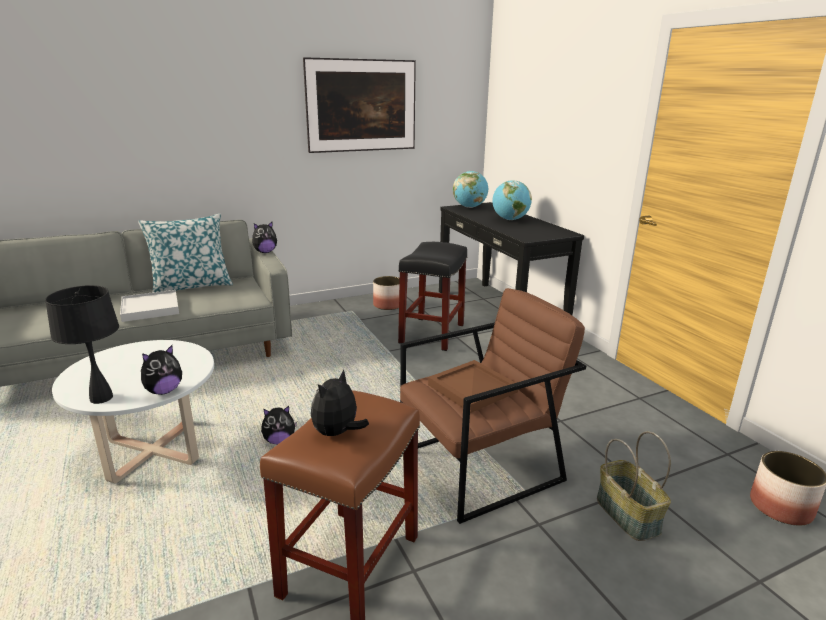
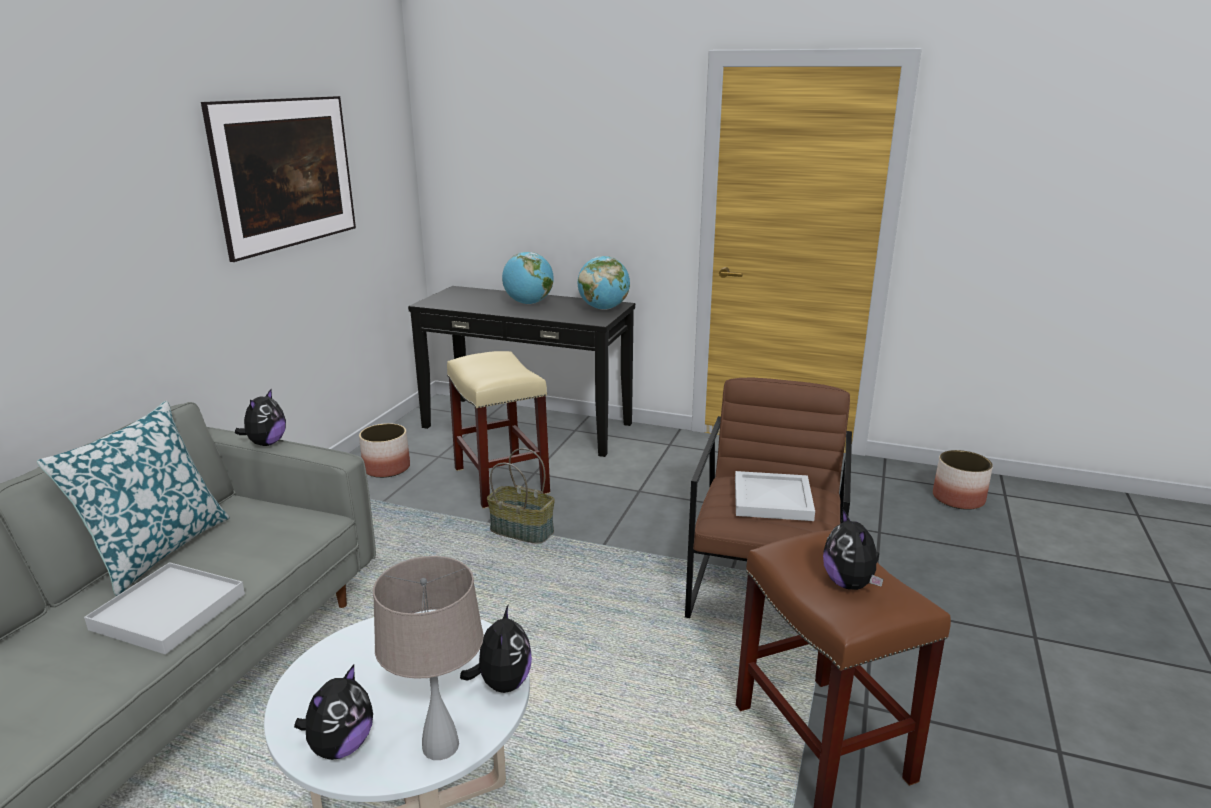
camera: 45 degrees left, 0 degrees up
(101, 398) = (440, 746): black table lamp -> beige table lamp
(279, 440) = (551, 688): plush toy -> plush toy (340, 746)
(432, 334) = (502, 481): black stool -> beige stool
(469, 207) = (446, 298): globe -> globe (603, 308)
(472, 389) = (773, 500): brown tray -> white tray
(628, 515) = (905, 559): basket -> basket (523, 530)

